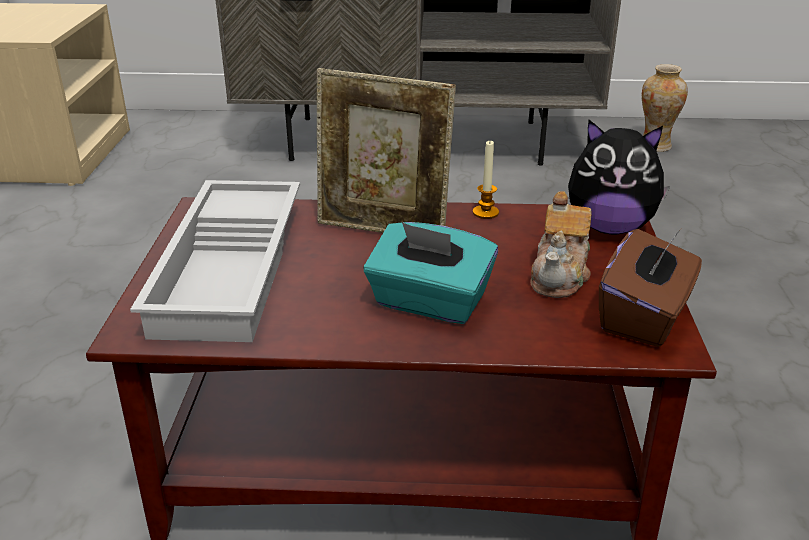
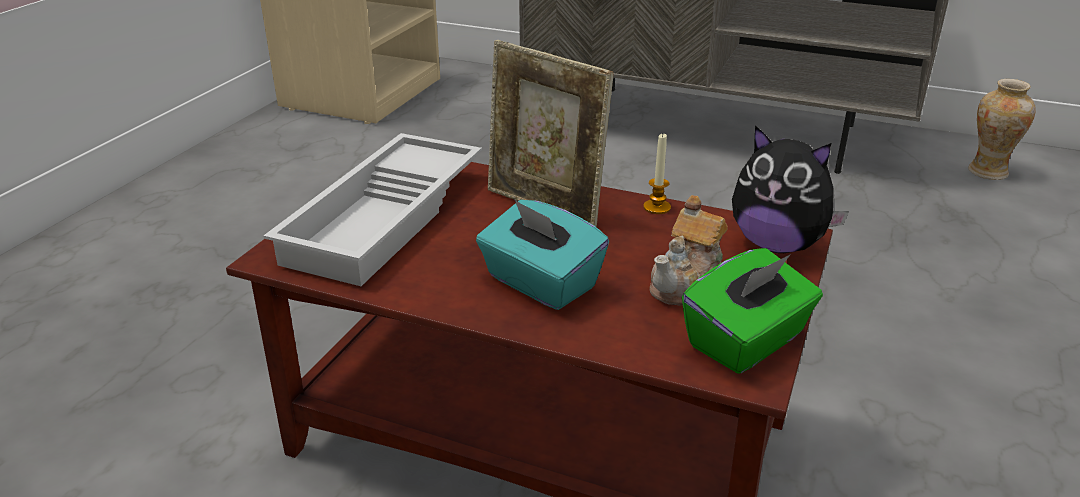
camera: 20 degrees right, 0 degrees up
(644, 317) = (747, 341): brown tissue box -> green tissue box

